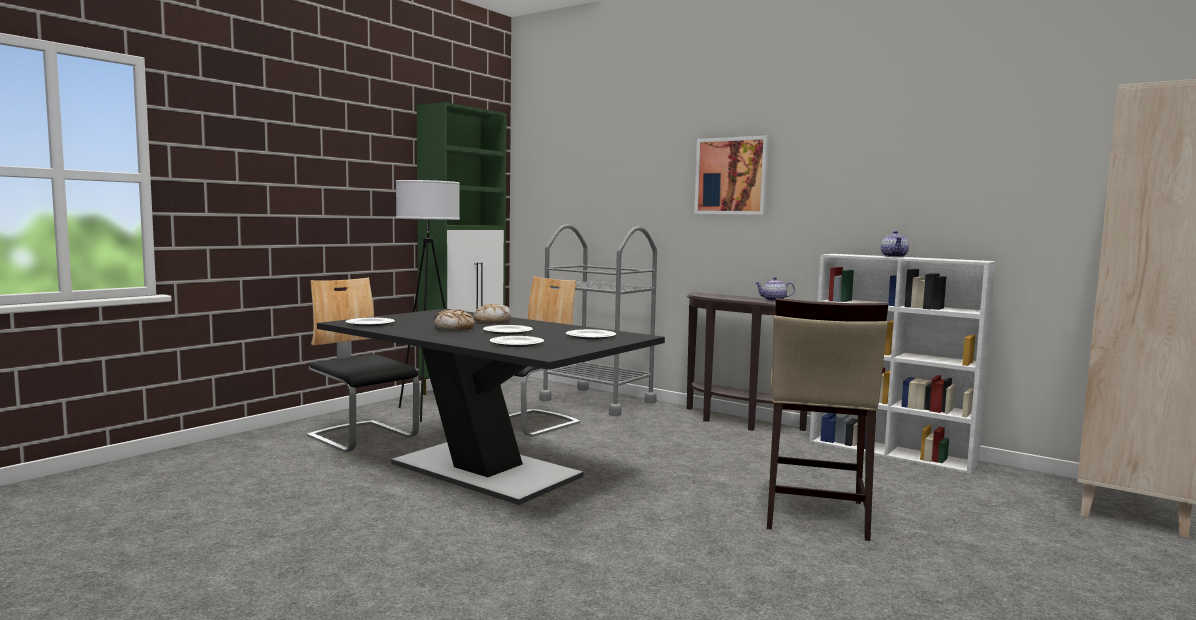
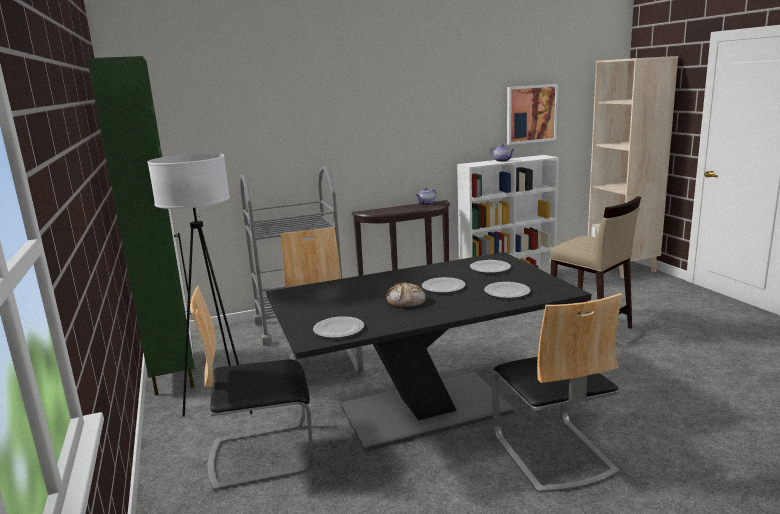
camera: 55 degrees left, 10 degrees up
(448, 532) = (552, 453): none -> chair
(492, 321) = (379, 285): bread -> none
(731, 176) = (373, 113): picture -> picture (531, 114)

